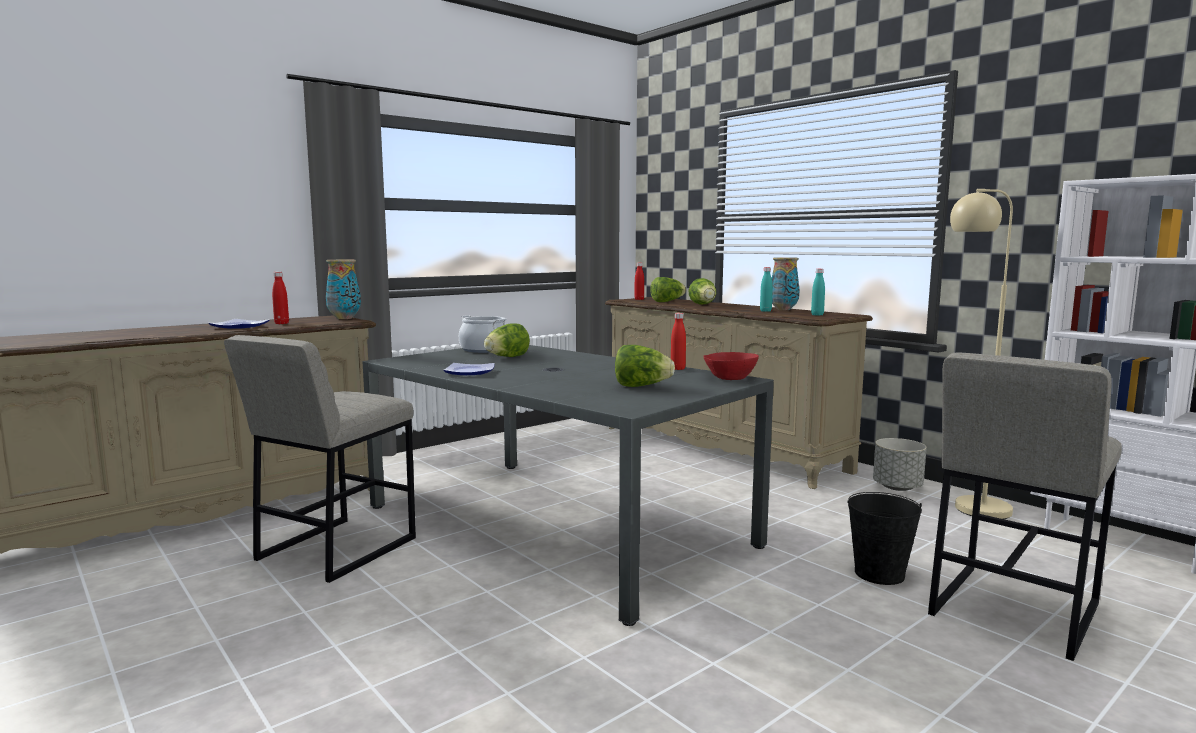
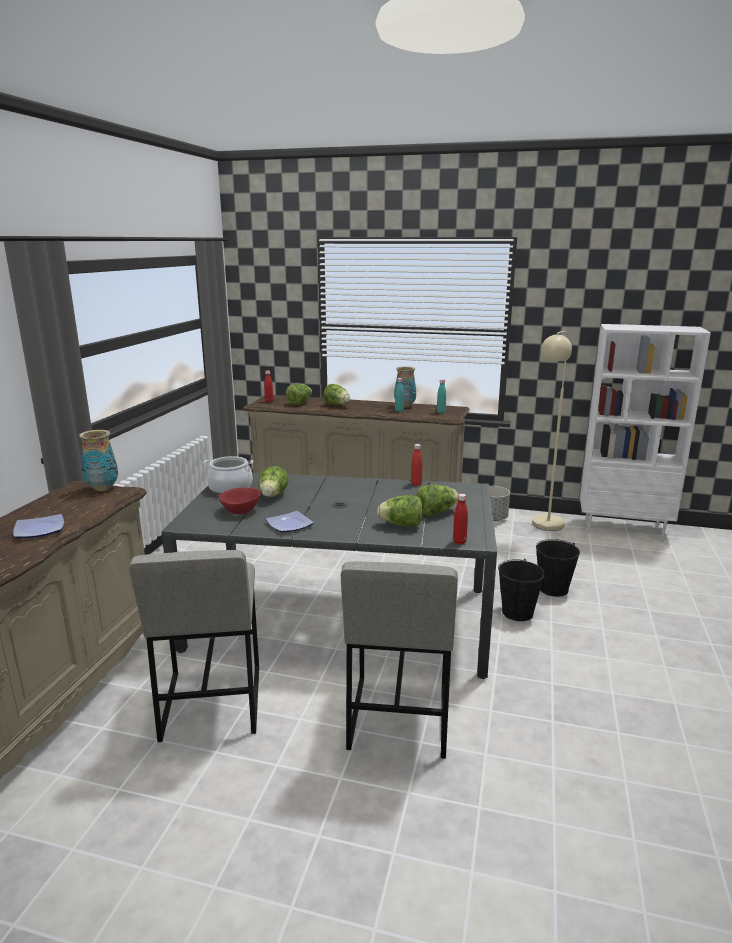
camera: 35 degrees left, 10 degrees up
(281, 323) = (66, 513): red bottle -> red bottle (459, 542)
(576, 387) = (401, 525): none -> lettuce
(730, 378) = (465, 488): red bowl -> red bowl (240, 511)
(782, 581) = (517, 612): none -> black bucket
(1013, 611) = (627, 591): grey chair -> grey chair (399, 718)

